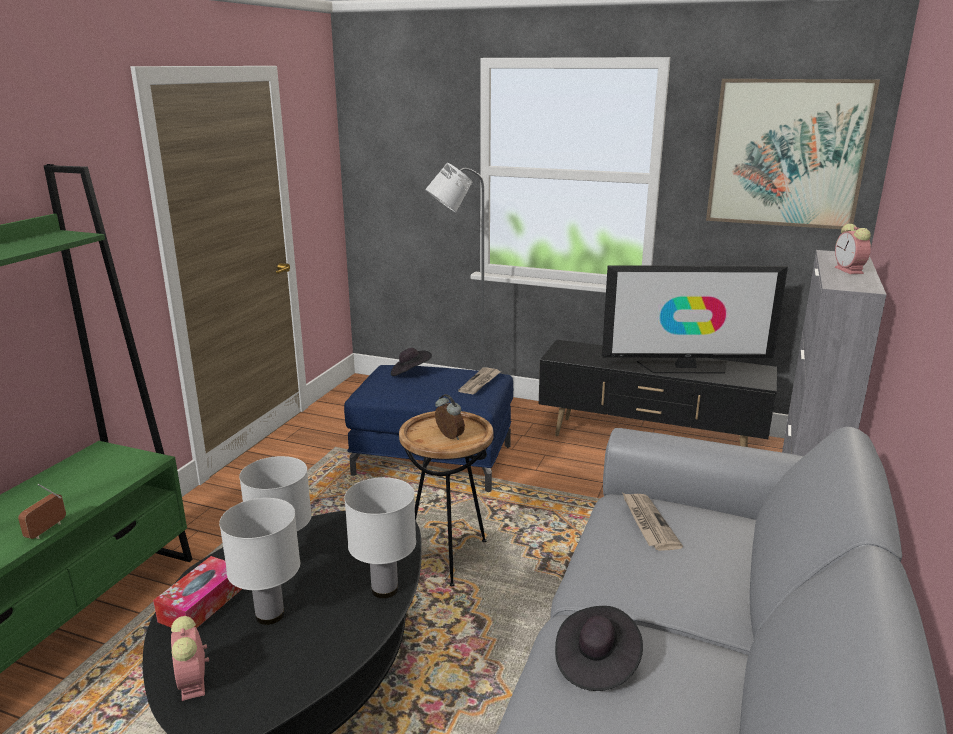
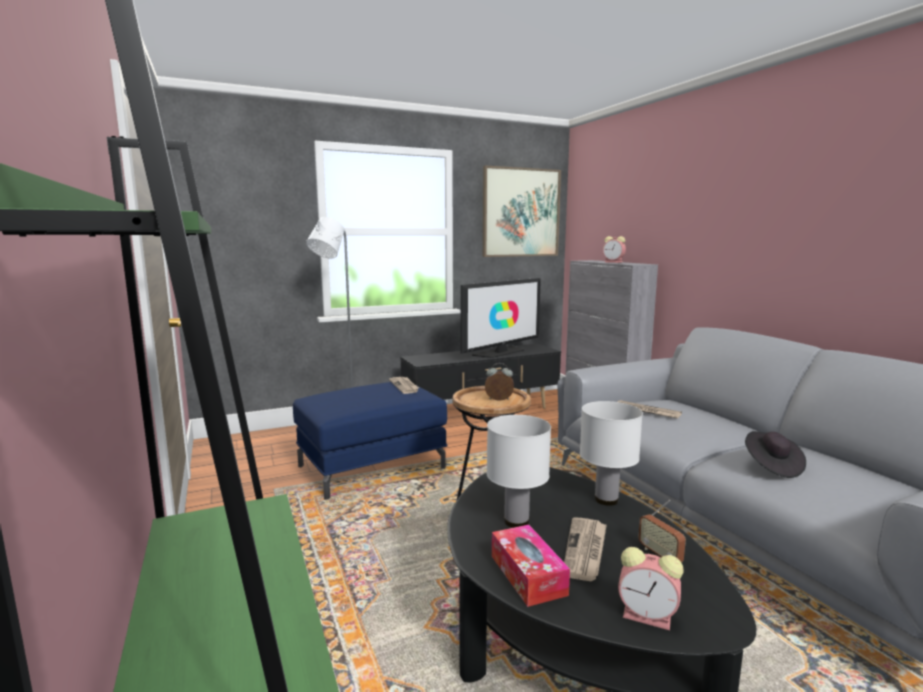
camera: 45 degrees left, 10 degrees down
(47, 530) = (296, 599): radio -> radio (660, 555)
(269, 615) = (585, 550): white table lamp -> newspaper
(410, 373) = (340, 394): black hat -> none

